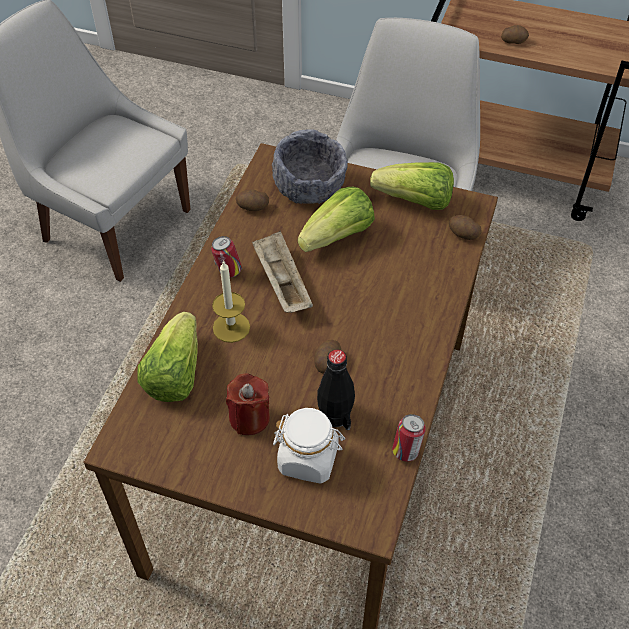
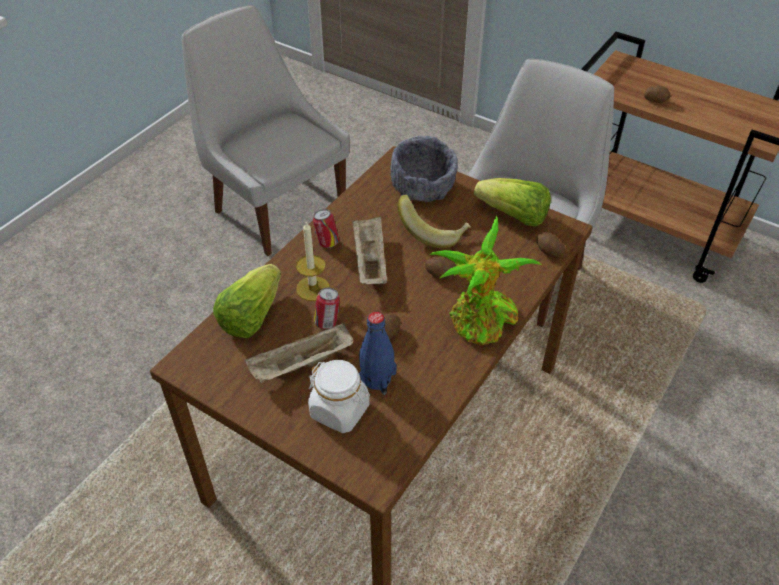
camera: 15 degrees right, 5 degrees down
(249, 418) = (301, 365): red candle -> beige tray
(252, 207) = (367, 196): potato -> potato (440, 274)
(335, 414) = (377, 379): black bottle -> blue bottle
(338, 237) = (433, 232): lettuce -> banana
(406, 451) = (430, 423): can -> can (327, 323)
(420, 329) = (480, 323): none -> potted plant

